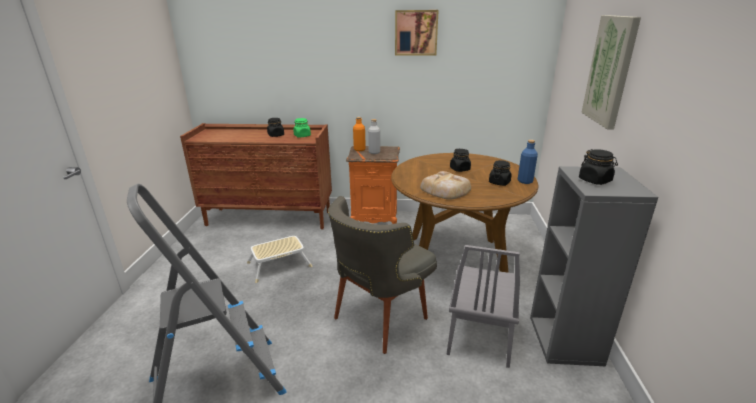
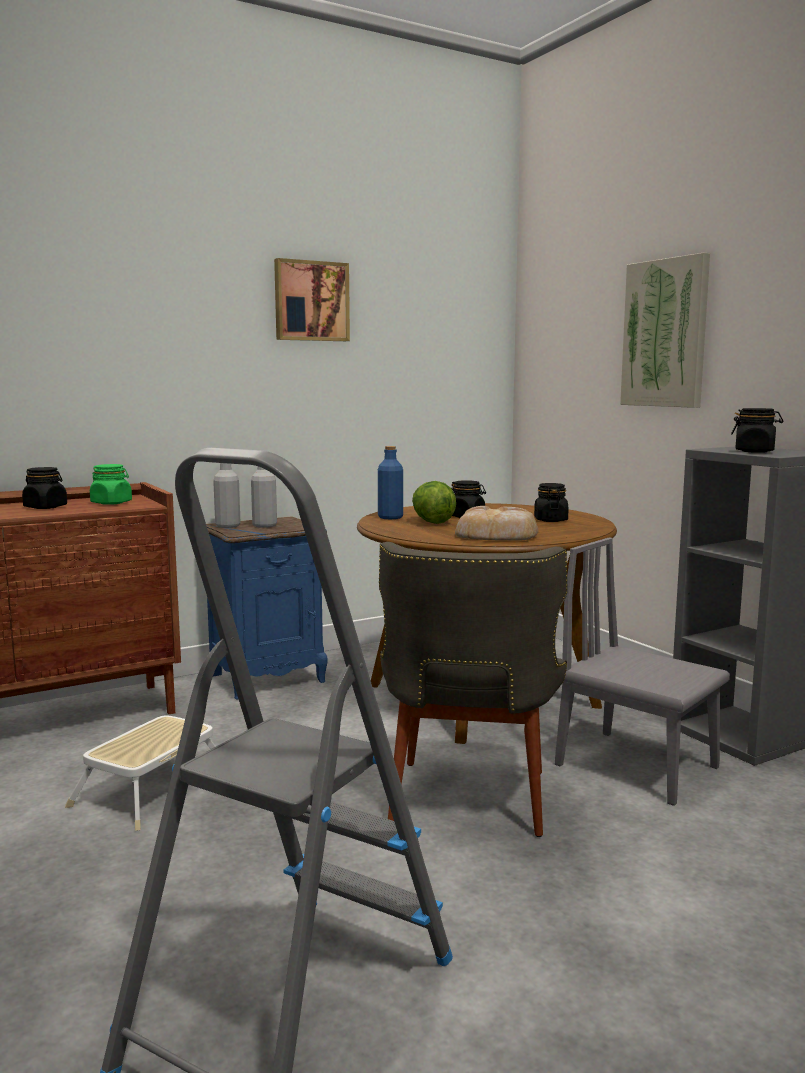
camera: 35 degrees left, 15 degrees down
(359, 149) = (227, 526): orange bottle -> grey bottle
(375, 221) = (268, 679): orange nightstand -> blue nightstand
(434, 170) = (432, 522): none -> lettuce
(479, 335) = (637, 766): grey chair -> grey chair turned 150 degrees clockwise
(525, 181) = (579, 515): blue bottle -> blue bottle (390, 517)

